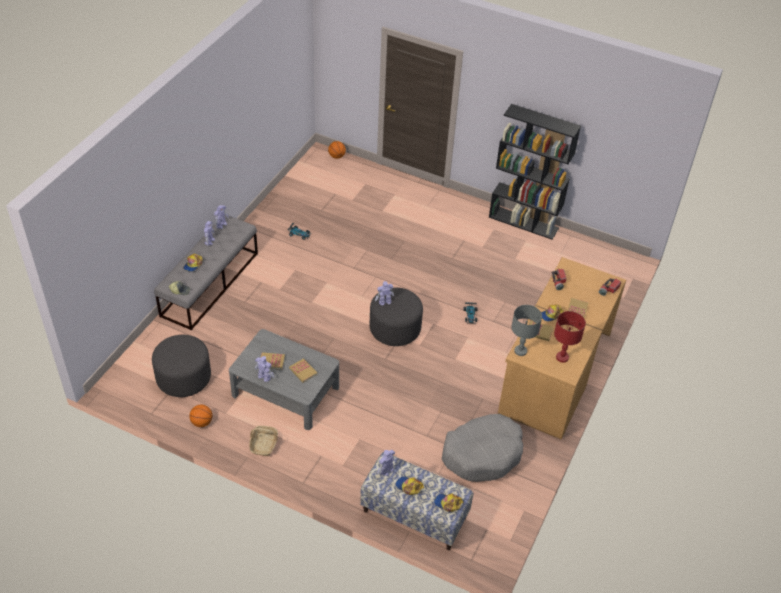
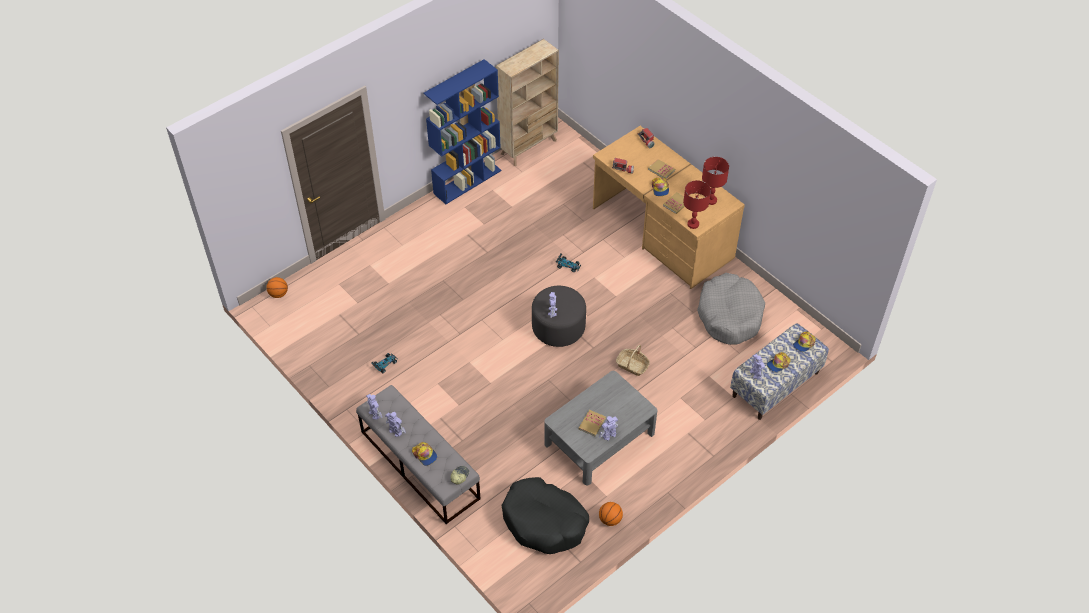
camera: 65 degrees left, 5 degrees up
(183, 377) = (544, 521): grey ottoman -> black dog bed
(264, 444) = (657, 474): basket -> basket (632, 365)
(303, 371) = (615, 402): book -> none
(520, 351) = (693, 224): grey table lamp -> red table lamp
(524, 222) = (467, 181): black bookcase -> blue bookcase
(594, 249) = (529, 147): none -> beige bookcase

